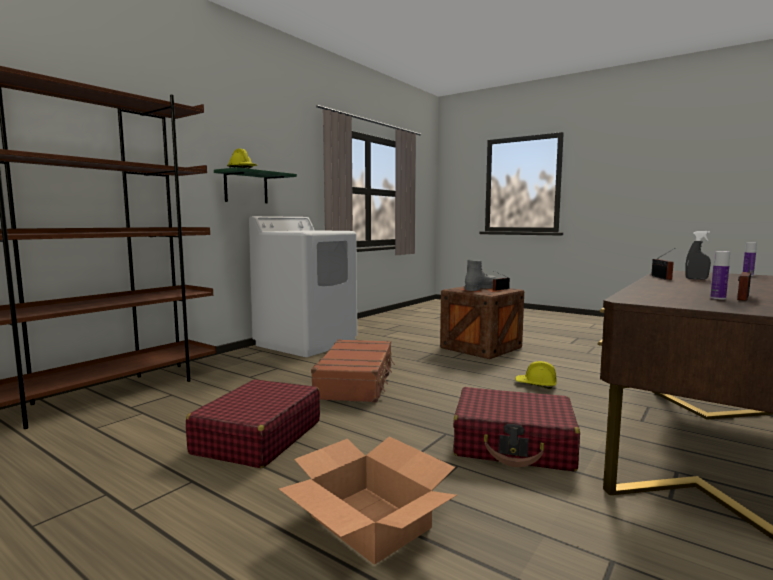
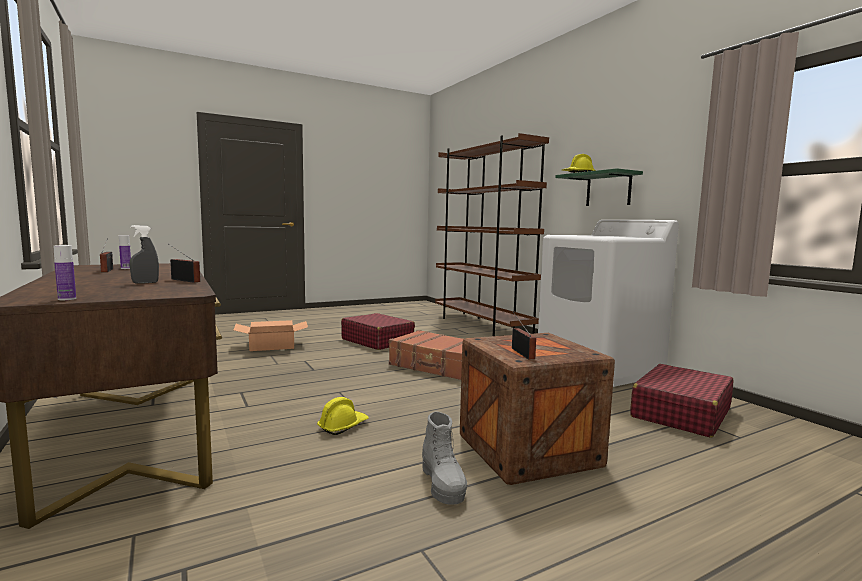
camera: 115 degrees right, 0 degrees up
(480, 288) = (540, 346): grey boot -> grey boot (443, 484)
(514, 445) = (268, 379): red suitcase -> red suitcase (680, 413)

